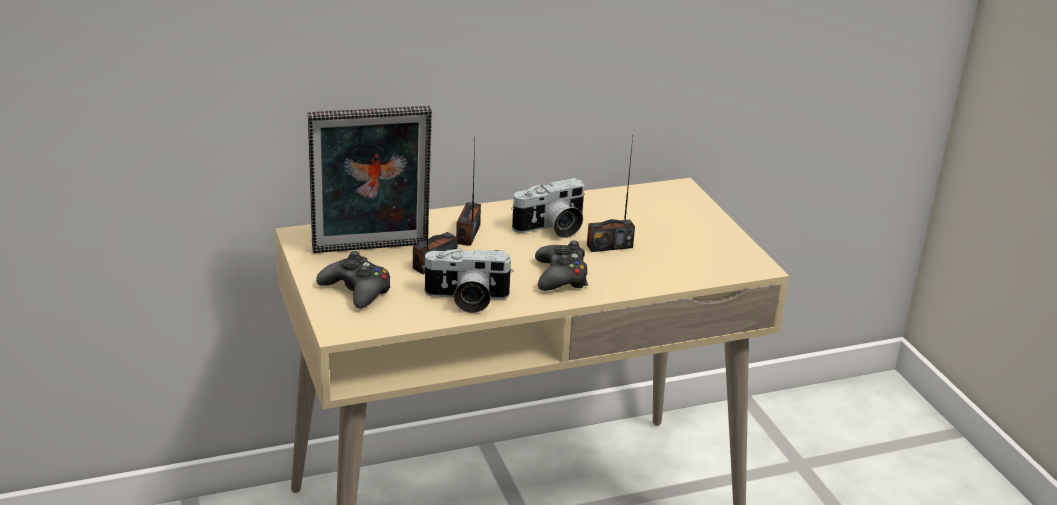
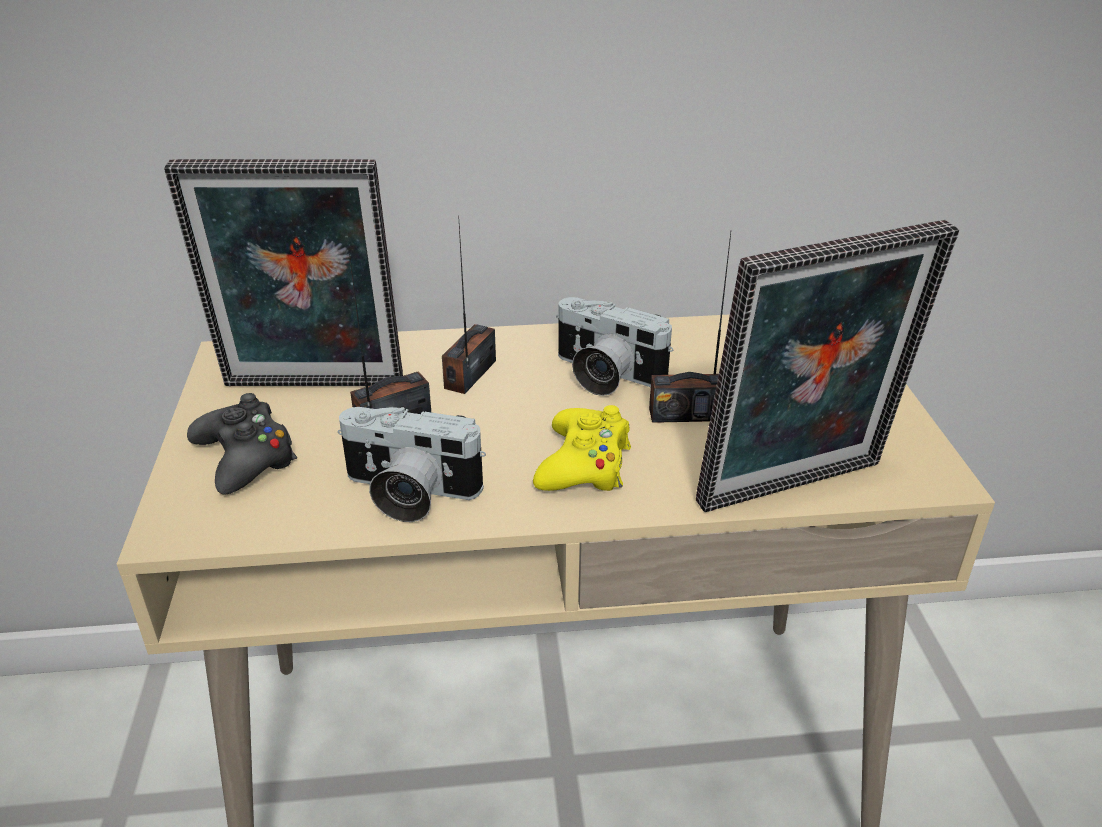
camera: 15 degrees right, 5 degrees up
(552, 228) = (603, 375): camera -> camera turned 45 degrees clockwise
(561, 276) = (584, 464): black game controller -> yellow game controller
(683, 279) = (796, 490): none -> picture frame

